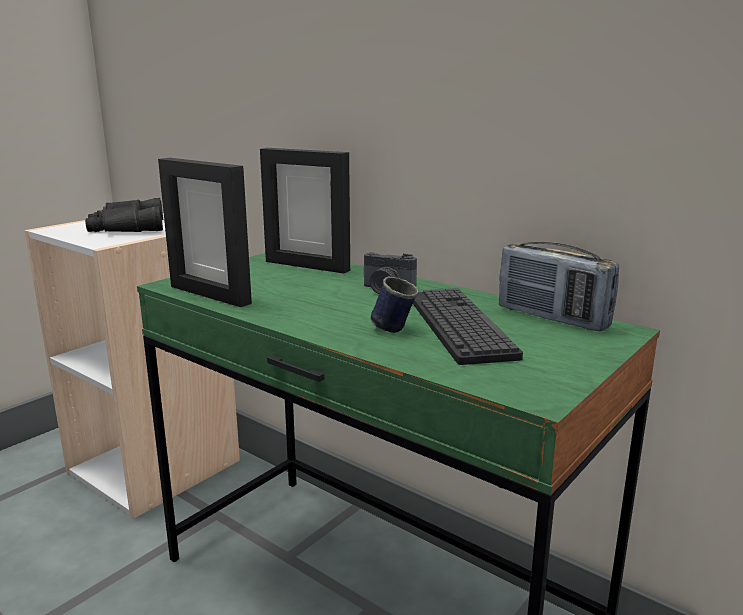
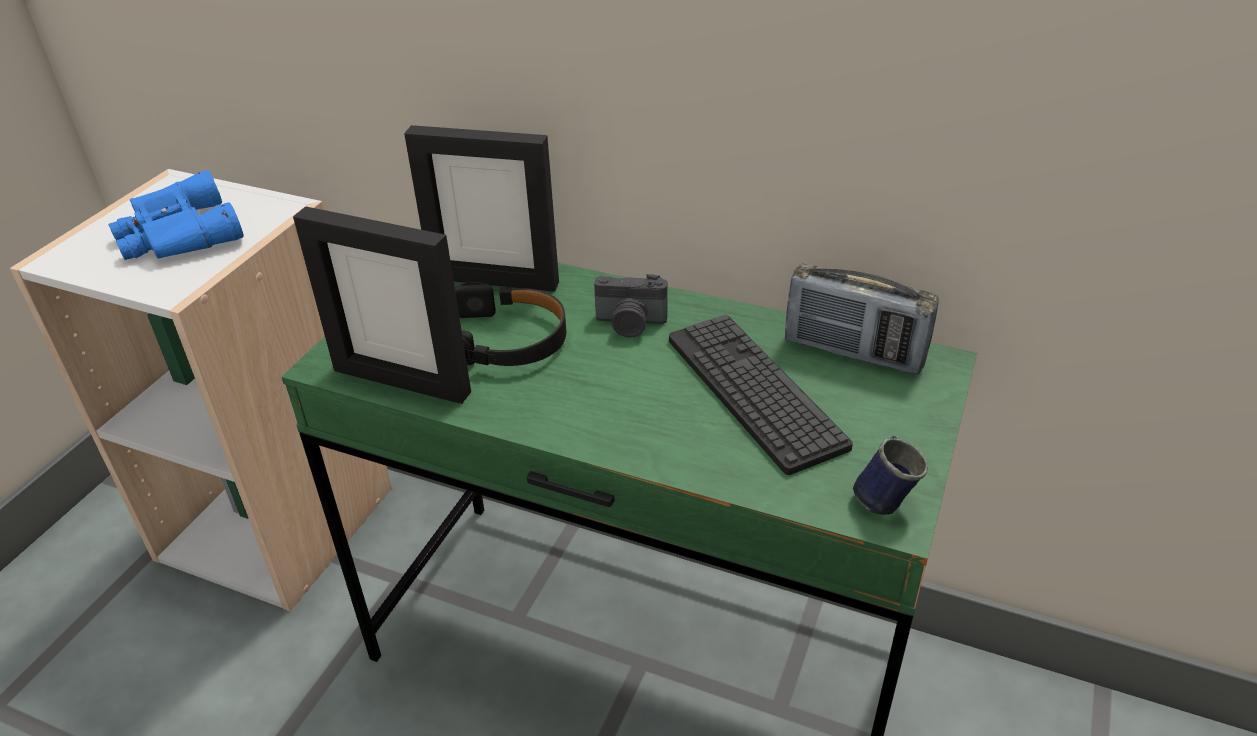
camera: 15 degrees left, 20 degrees up
(126, 228) = (176, 235): black binoculars -> blue binoculars
(294, 287) = (506, 340): none -> black headphones
(396, 327) = (681, 411): blue mug -> blue mug (884, 496)

